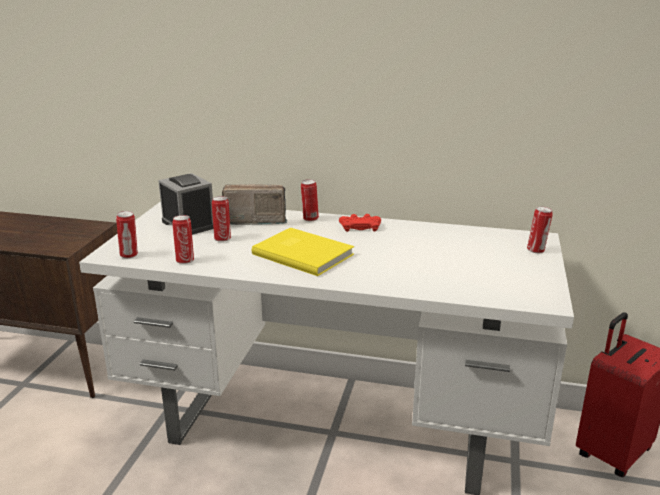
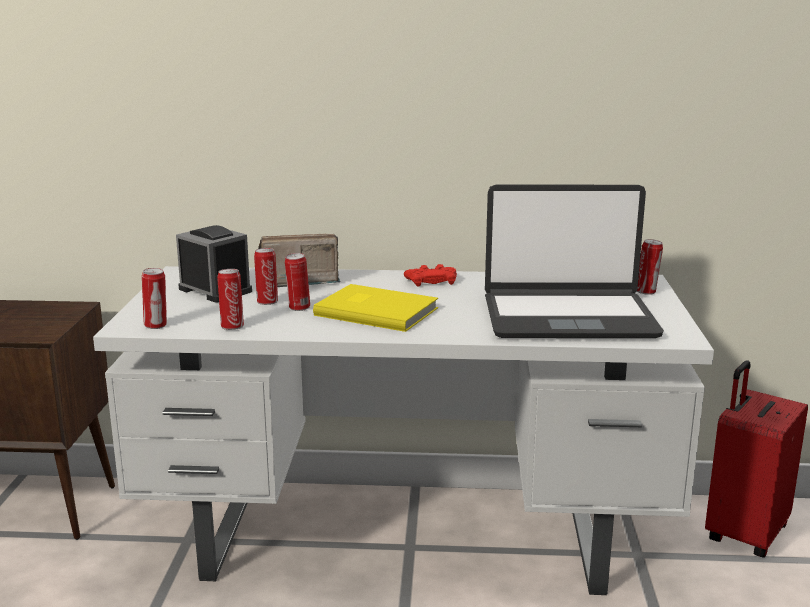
camera: 10 degrees left, 5 degrees down
(310, 219) = (366, 276): can -> can (298, 308)
(458, 272) = (568, 317): none -> laptop

